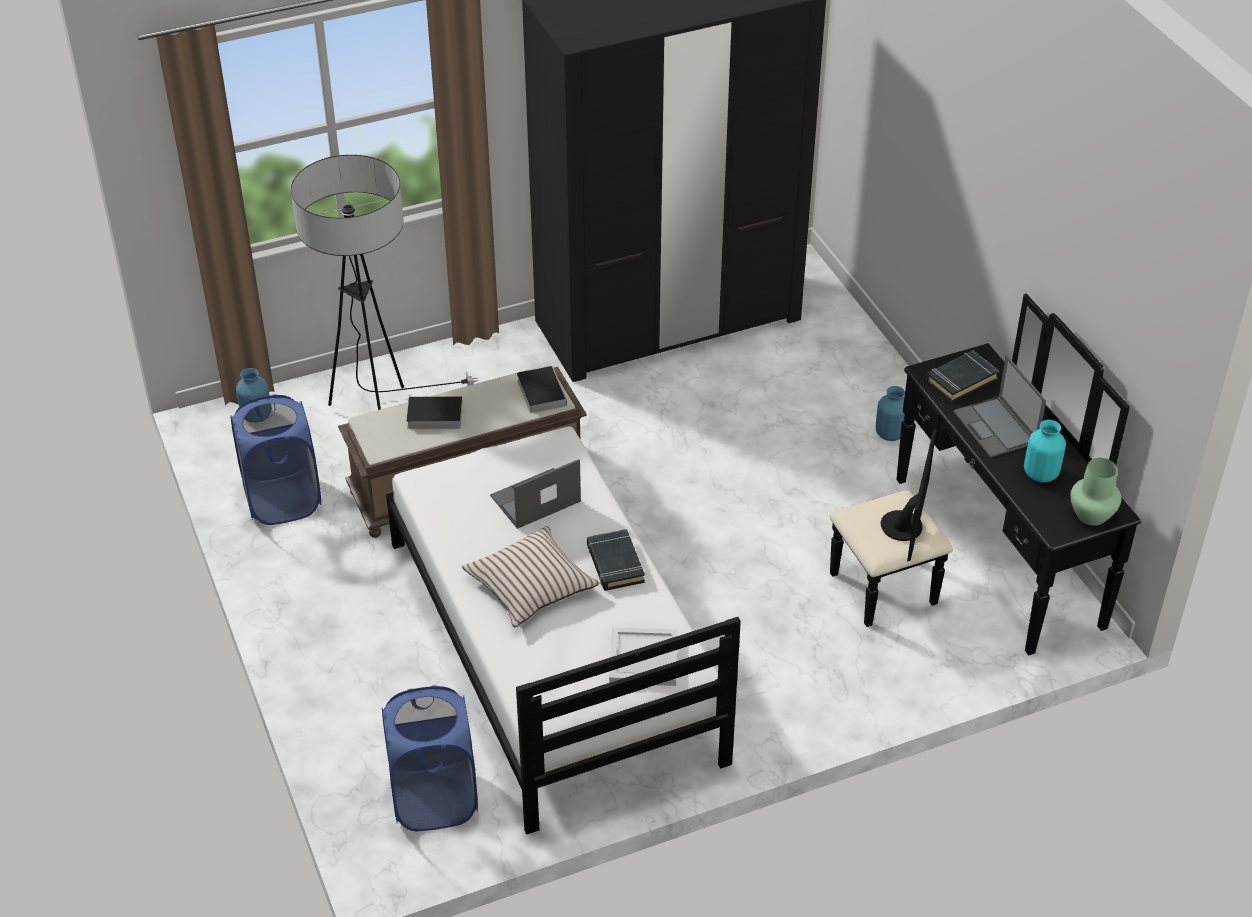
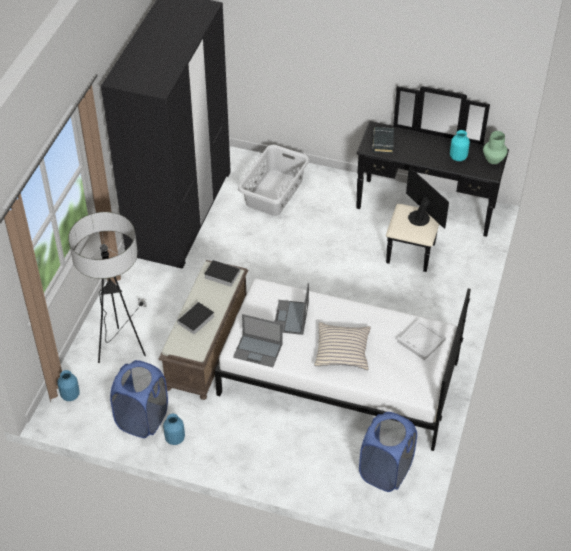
camera: 50 degrees left, 5 degrees up
(615, 564) = (357, 316): black book -> none
(818, 383) = (274, 192): none -> grey laundry basket
(889, 434) = (328, 192): blue vase -> blue vase (174, 439)
(996, 428) = (420, 151): laptop -> laptop (258, 350)

